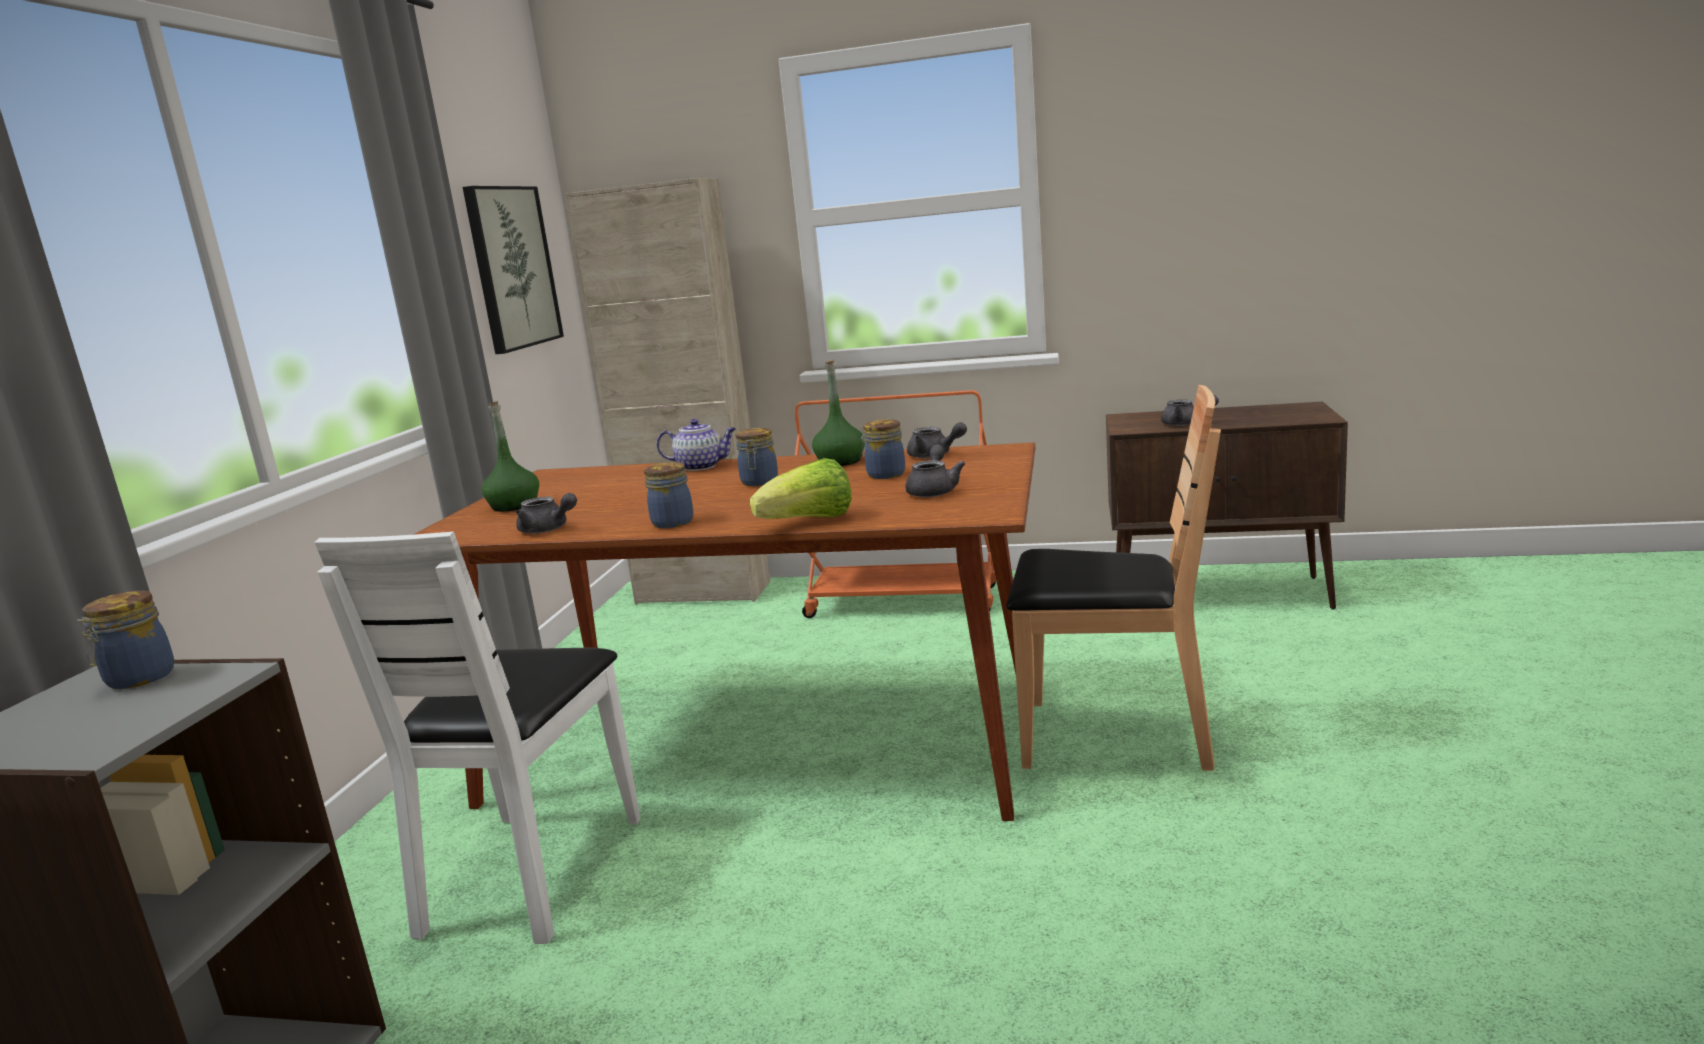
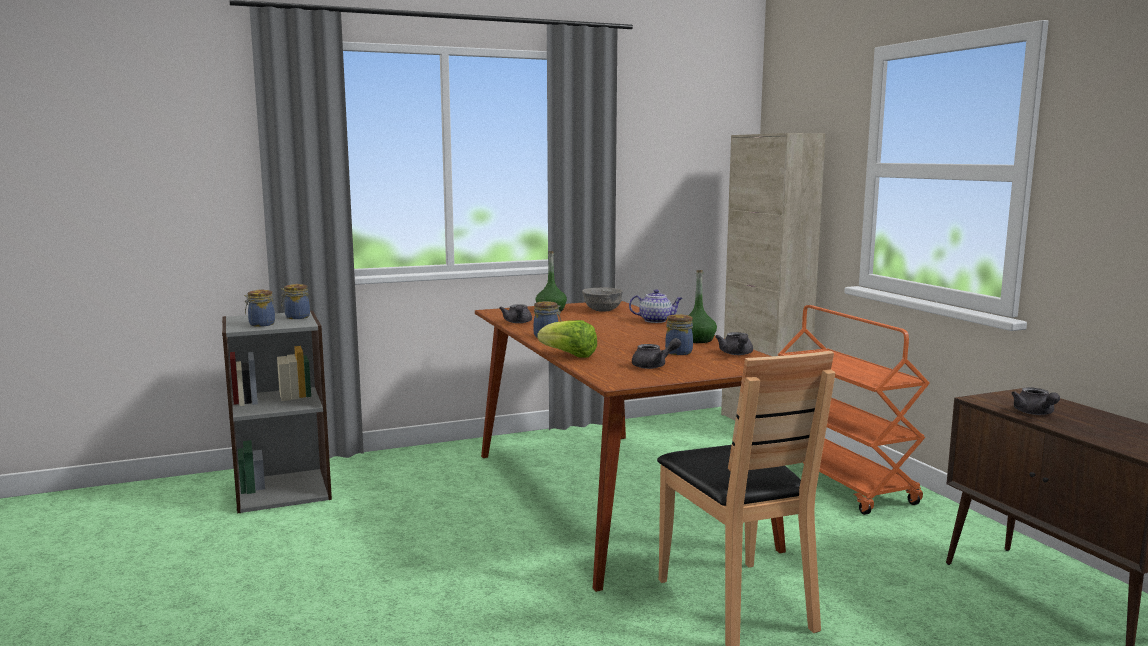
camera: 55 degrees right, 5 degrees down
(512, 268) = (682, 178): picture -> none
(531, 872) = (445, 487): white chair -> none
(579, 482) = (603, 310): none -> grey bowl
(701, 466) = (656, 320): teapot -> teapot turned 60 degrees counterclockwise
(759, 482) = (635, 335): jar -> jar (260, 324)

